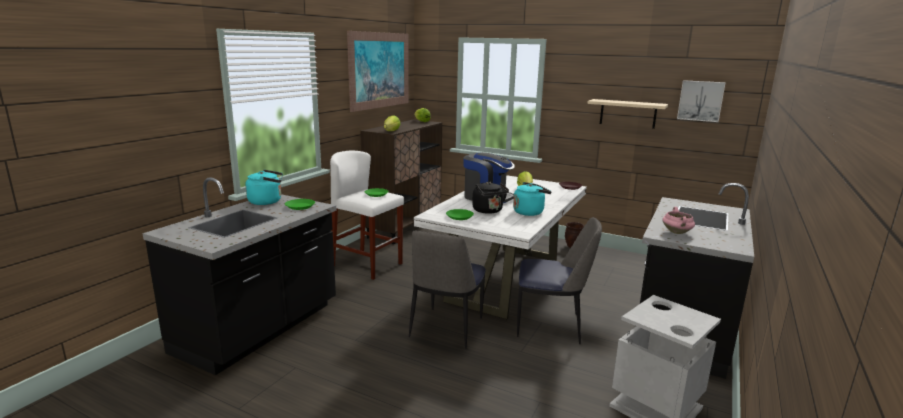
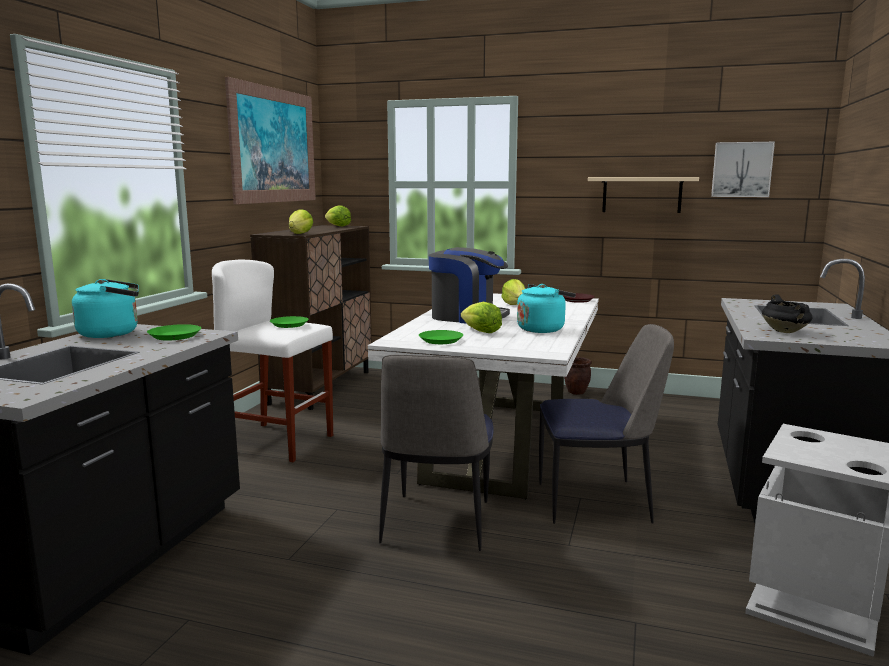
camera: 10 degrees left, 5 degrees down
(489, 211) = (481, 331): black kettle -> lettuce
(677, 232) = (786, 332): pink cooking pot -> black cooking pot

